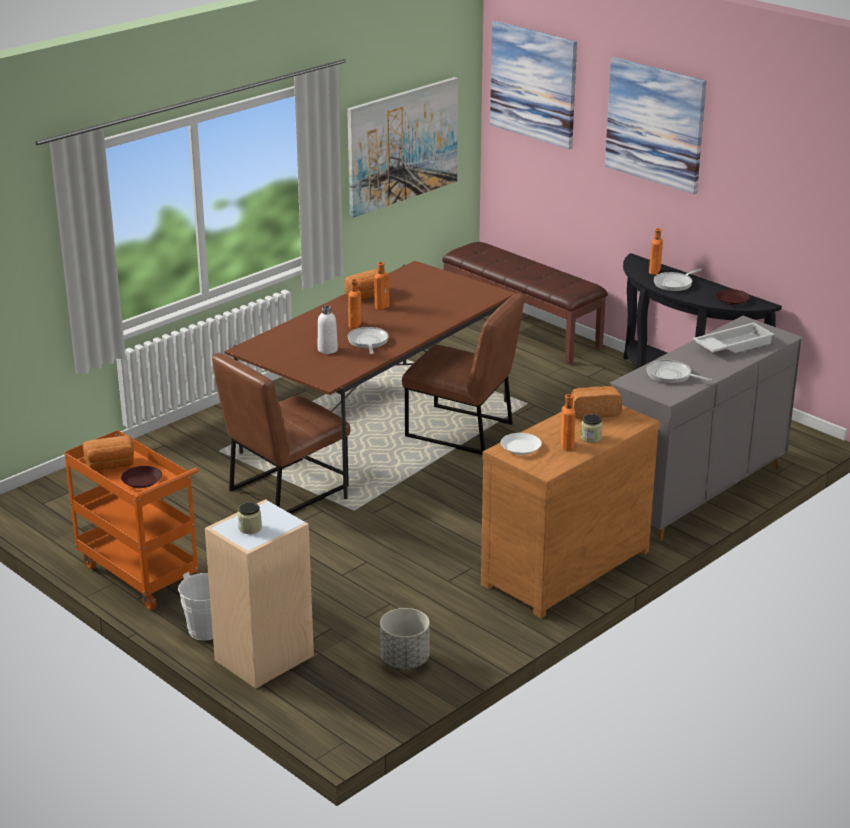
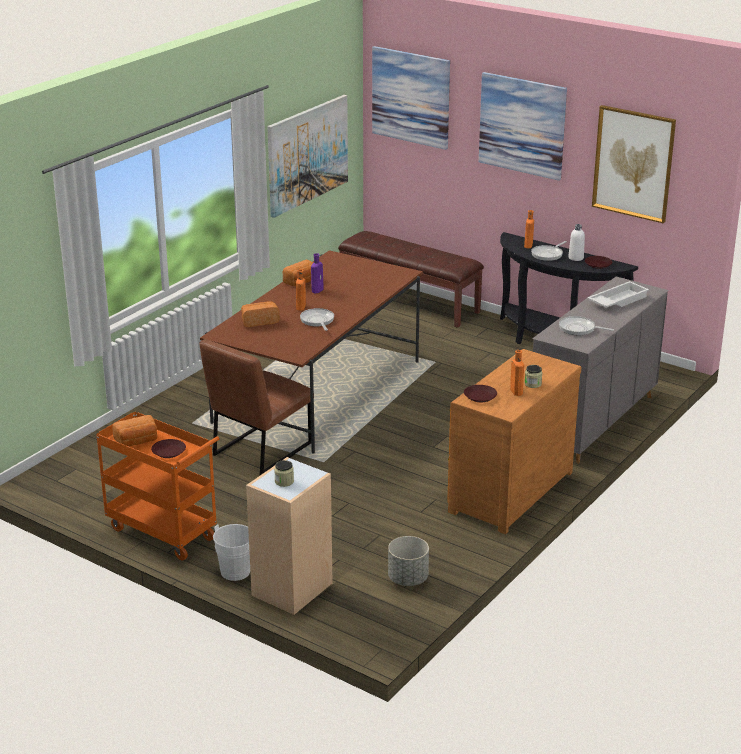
camera: 10 degrees left, 0 degrees up
(327, 350) = (286, 330): white bottle -> white bottle (576, 258)
(383, 306) = (318, 290): orange bottle -> purple bottle
(462, 431) = (389, 389): brown chair -> none
(521, 447) = (480, 396): white plate -> brown plate
(594, 412) = (527, 363): bread -> bread (259, 321)
(780, 178) = (633, 163): none -> picture

